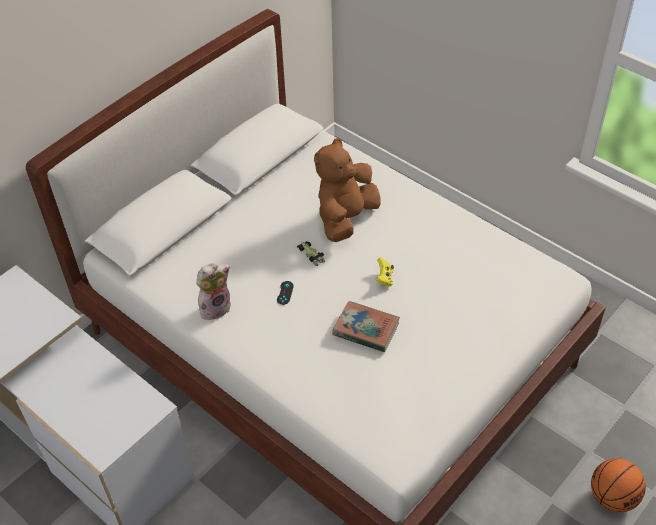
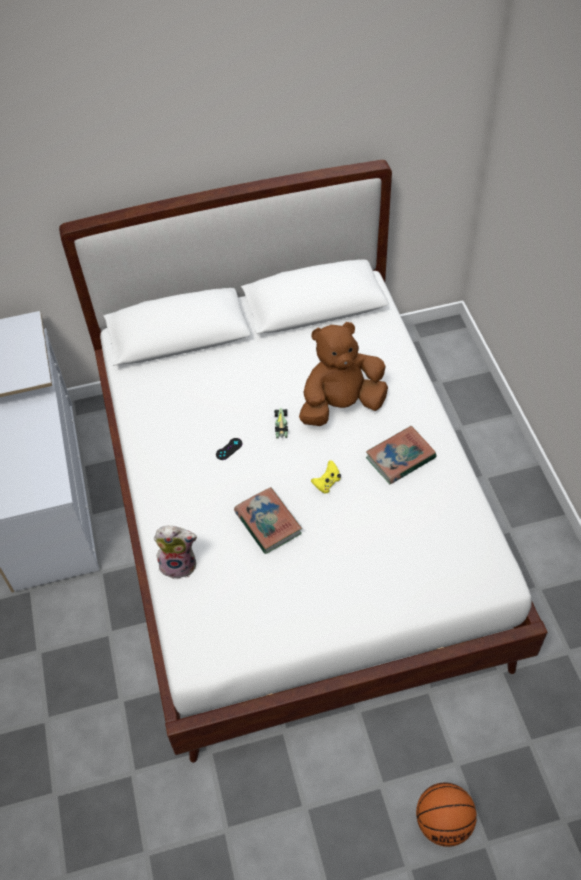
camera: 35 degrees right, 5 degrees up
(215, 307) = (163, 430): plush toy -> plush toy (179, 564)
(423, 233) = (400, 458): none -> book

